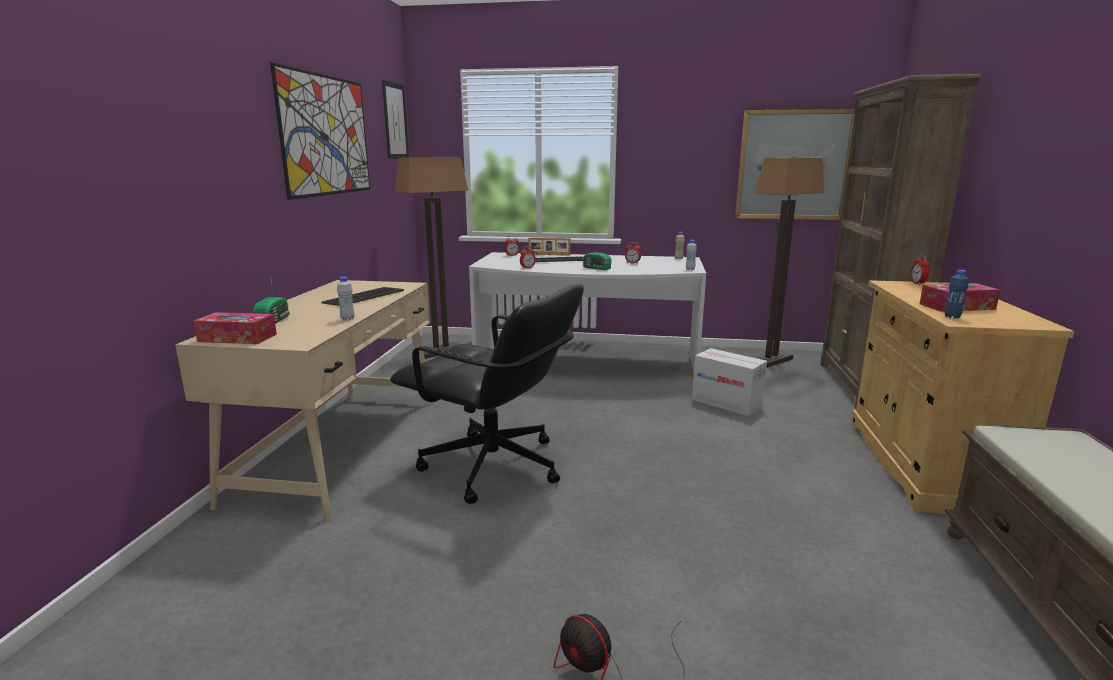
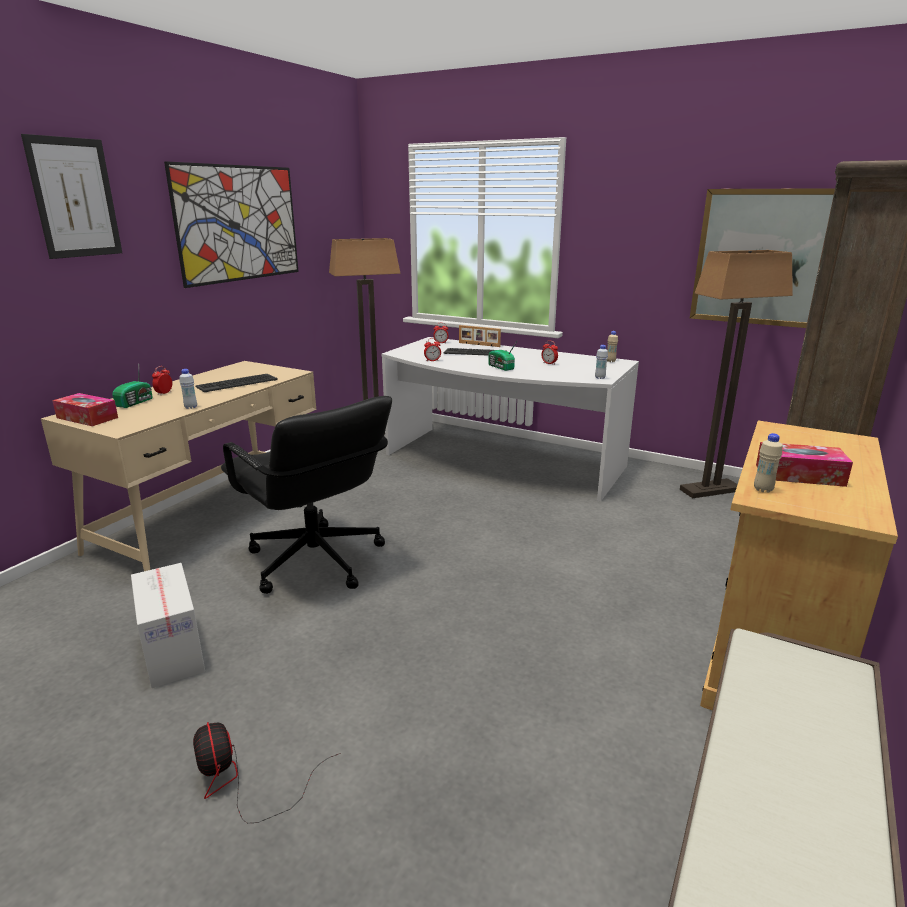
camera: 20 degrees right, 5 degrees up
(395, 121) = (341, 200): picture -> picture (75, 198)
(726, 403) = (606, 534): cardboard box -> cardboard box (173, 652)
(917, 283) = (813, 432): alarm clock -> alarm clock (164, 393)
(952, 317) = (763, 489): blue bottle -> beige bottle

